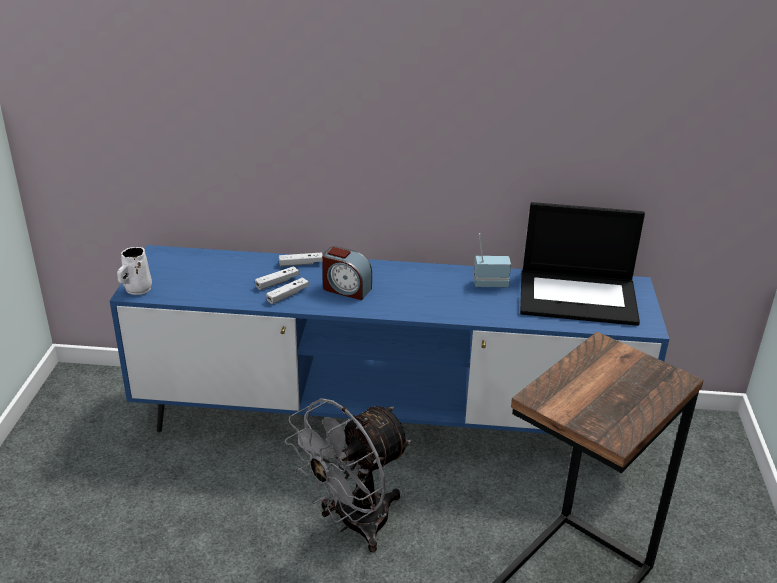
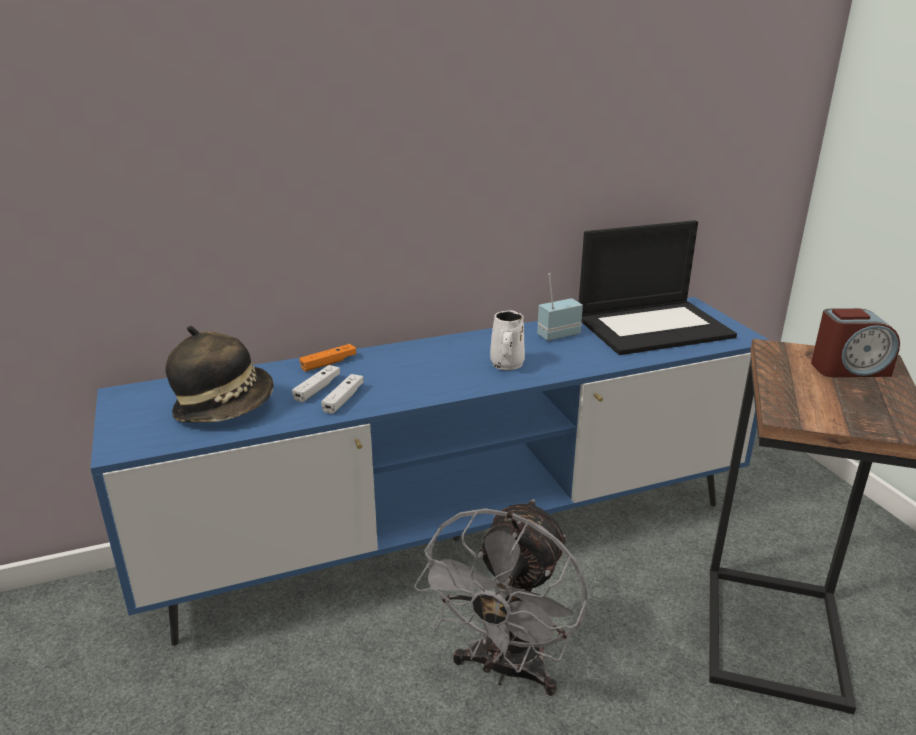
camera: 25 degrees left, 5 degrees down
(137, 290) = (125, 444): white mug -> white mug (506, 365)
(210, 280) = (225, 407): none -> hat
(301, 264) = (328, 363): white game controller -> orange game controller
(346, 289) = (408, 376): alarm clock -> alarm clock (849, 369)

